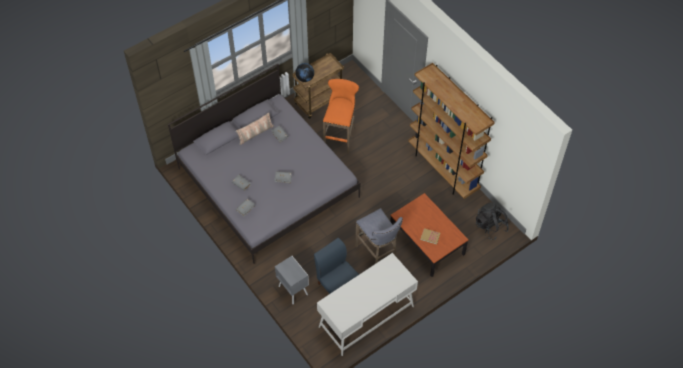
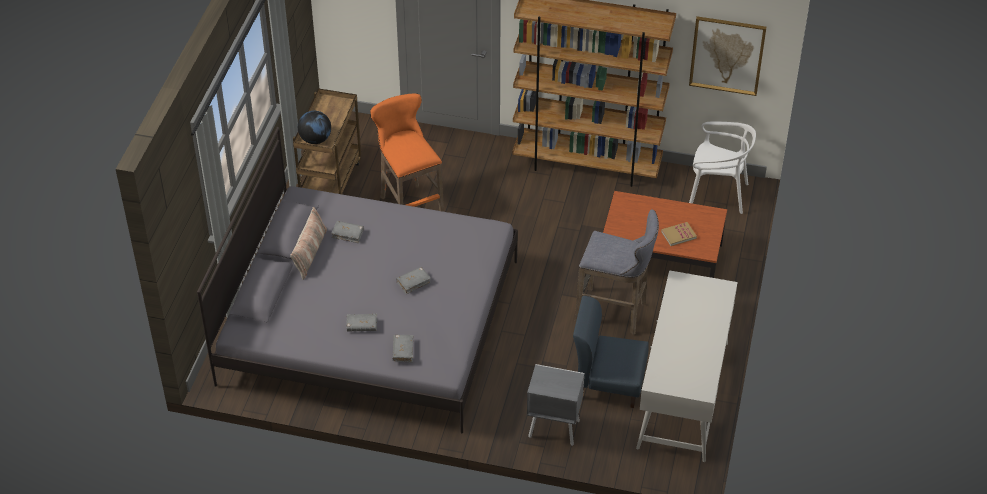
camera: 40 degrees left, 10 degrees down
(490, 227) = (717, 194): black backpack -> white chair
(515, 160) = (727, 55): none -> picture

